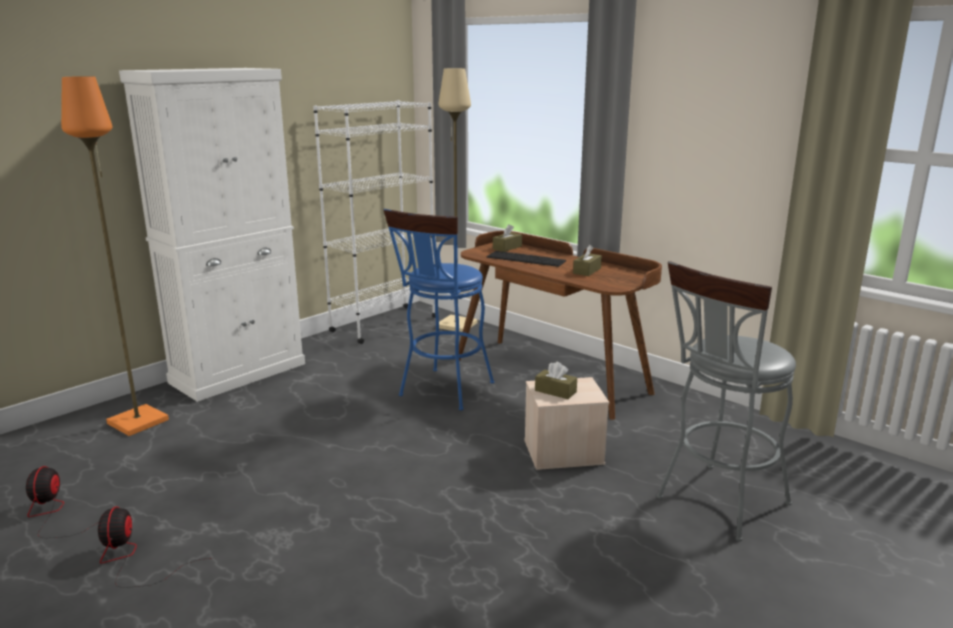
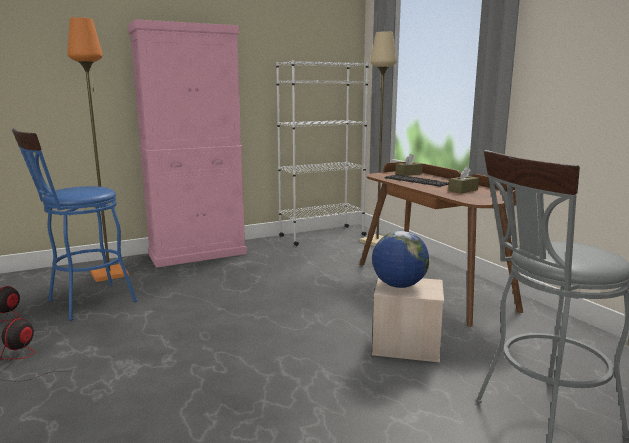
camera: 20 degrees right, 5 degrees down
(239, 373) = (197, 254): white cabinet -> pink cabinet
(443, 392) = (334, 285): blue stool -> blue stool (84, 303)
(555, 391) = (399, 285): brown tissue box -> globe

